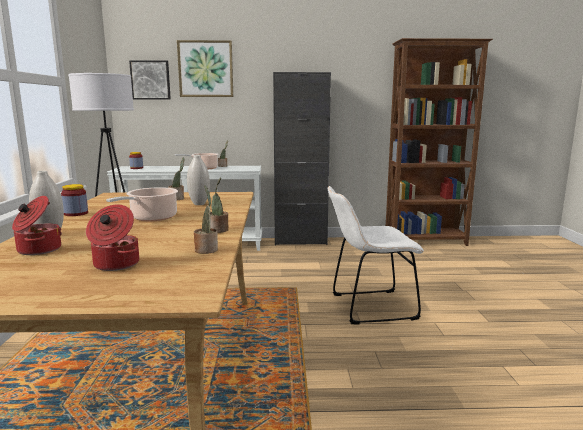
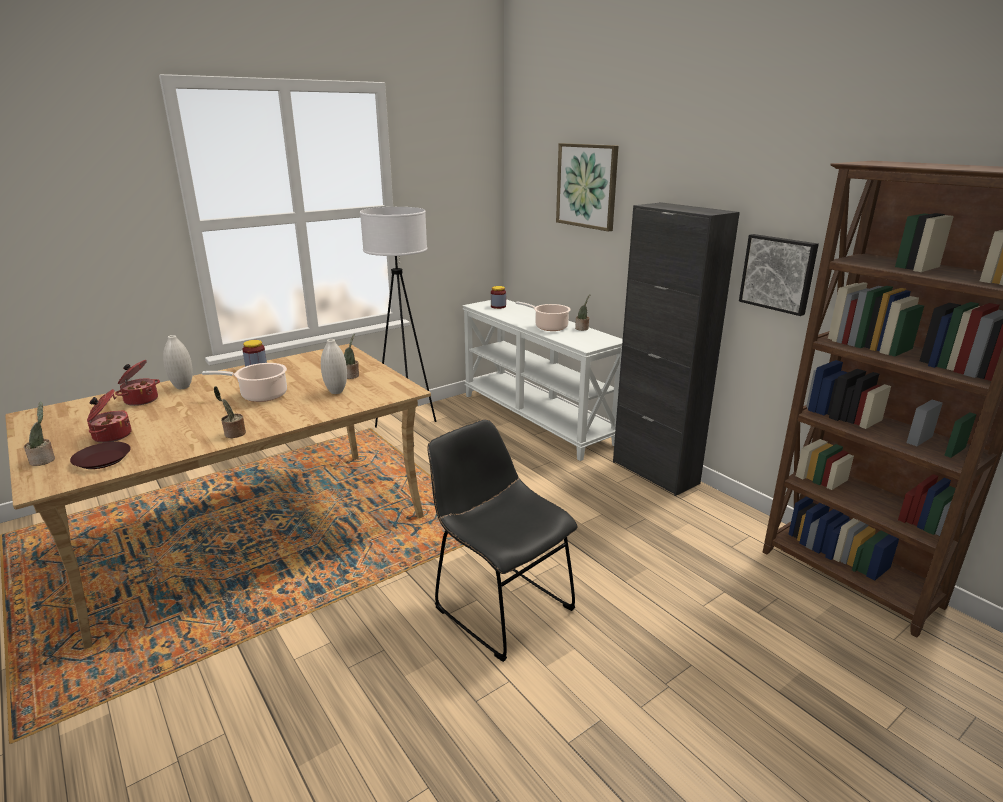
camera: 55 degrees right, 10 degrees up
(150, 80) = (535, 195): picture -> picture (778, 273)
(177, 270) = (103, 460): none -> brown plate
(206, 249) = (165, 450): potted plant -> potted plant (44, 460)
(368, 307) = (499, 605): white chair -> black chair

